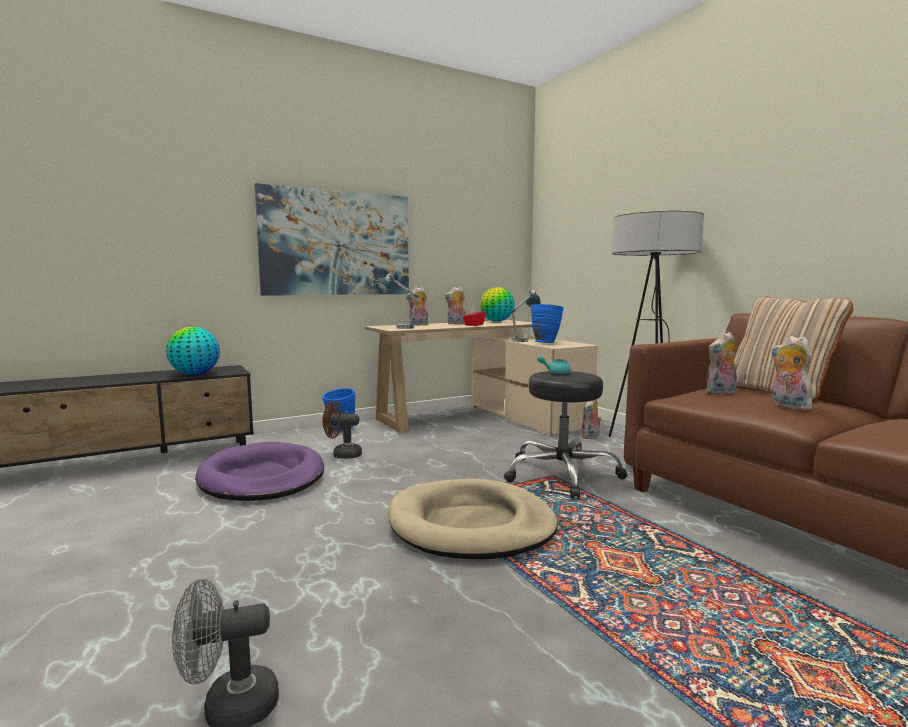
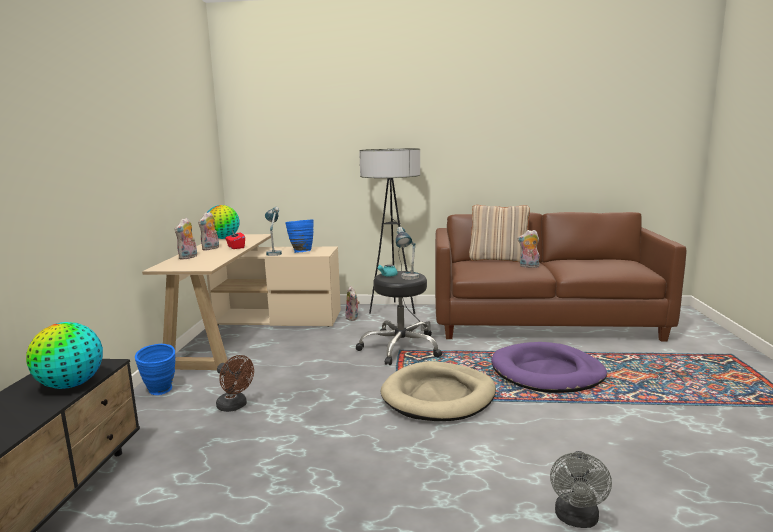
camera: 55 degrees left, 5 degrees up
(262, 478) = (230, 456): purple dog bed -> purple dog bed (547, 372)
(337, 243) = (108, 180): picture -> none
(342, 455) = (235, 406): brown fan -> brown fan turned 90 degrees counterclockwise
(397, 328) = (196, 266): table lamp -> table lamp (408, 279)
(721, 393) = (483, 266): plush toy -> none

